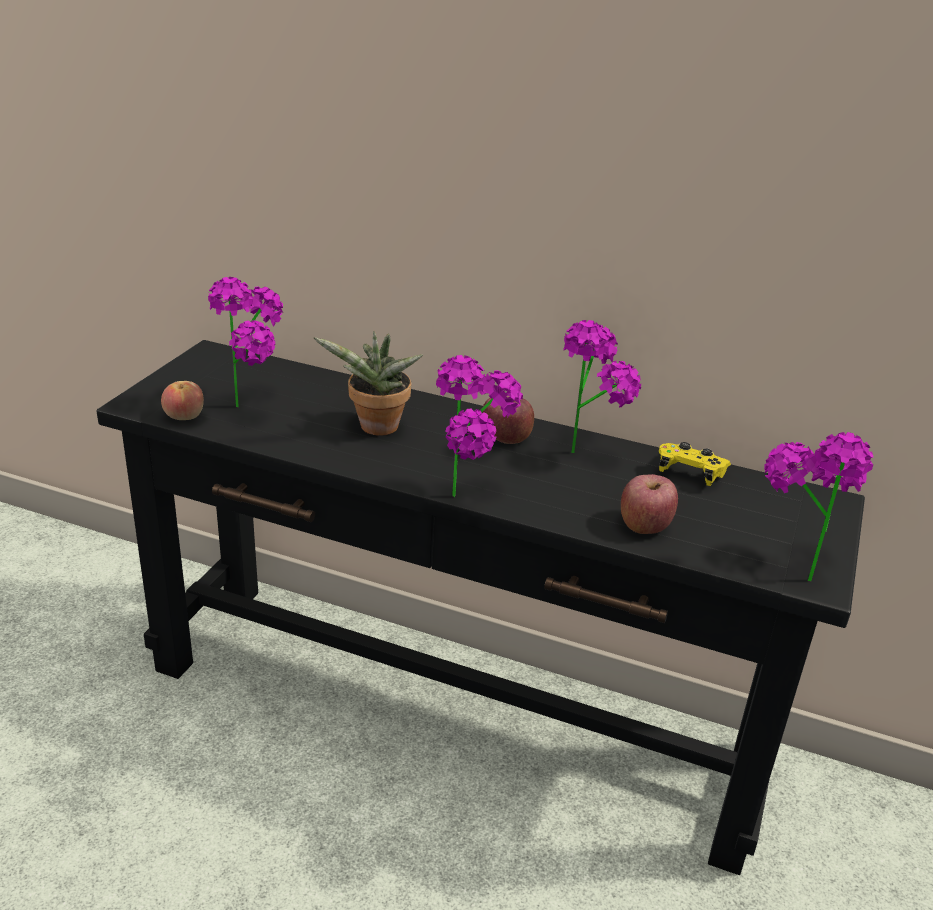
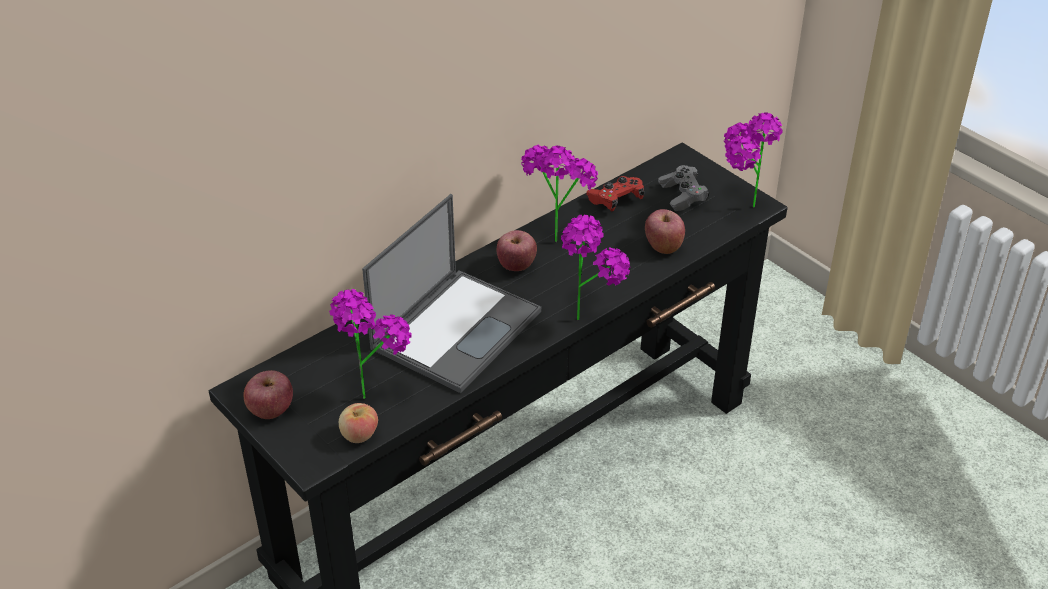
camera: 60 degrees left, 10 degrees up
(193, 369) = (271, 410): none -> apple
(376, 429) = (457, 328): potted plant -> laptop
(690, 473) = (616, 200): yellow game controller -> red game controller
(758, 518) = (682, 196): none -> grey game controller

